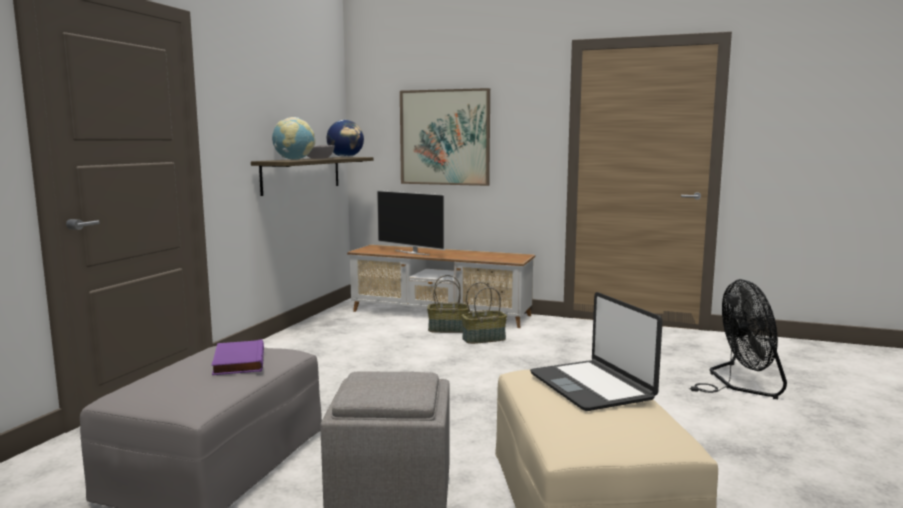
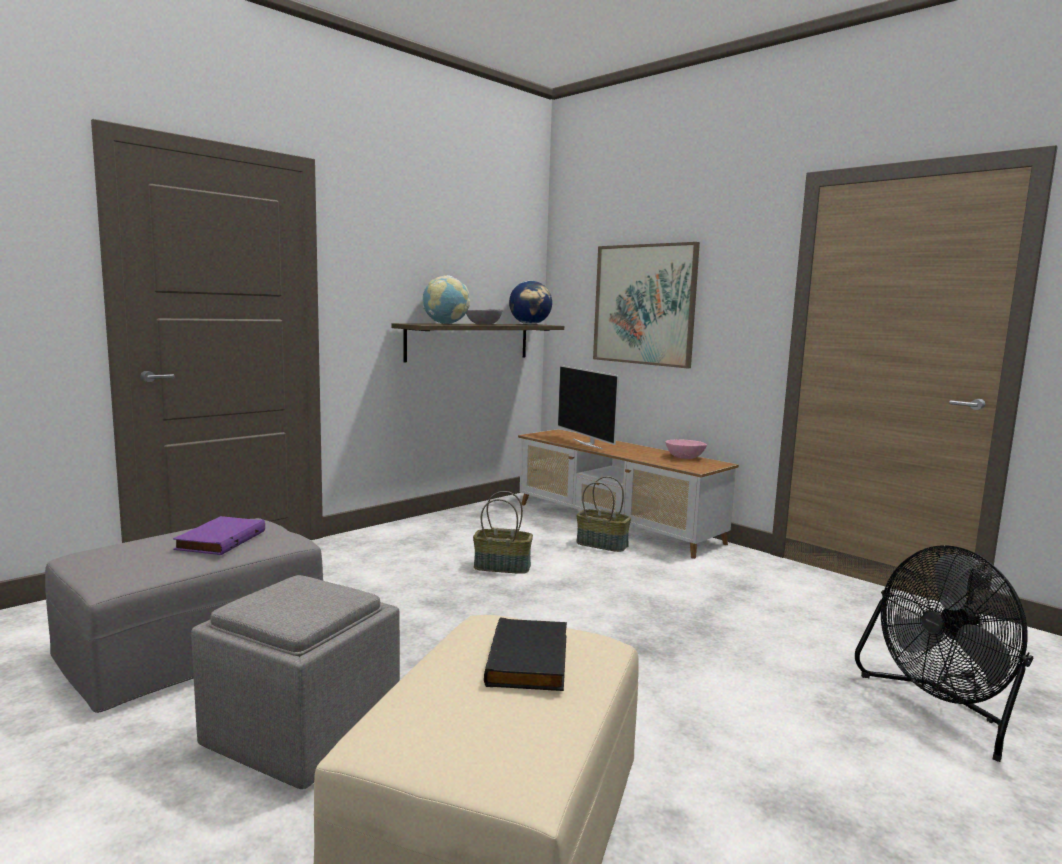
camera: 25 degrees right, 0 degrees up
(484, 339) = (632, 564): basket -> basket (503, 566)
(494, 254) = (684, 457): none -> pink bowl
(592, 386) = (531, 661): laptop -> black book
(735, 382) = (941, 705): black fan -> black fan turned 135 degrees clockwise

